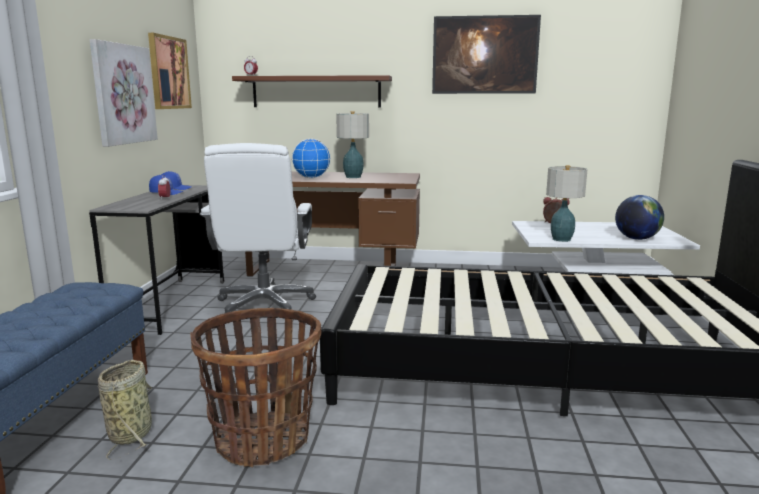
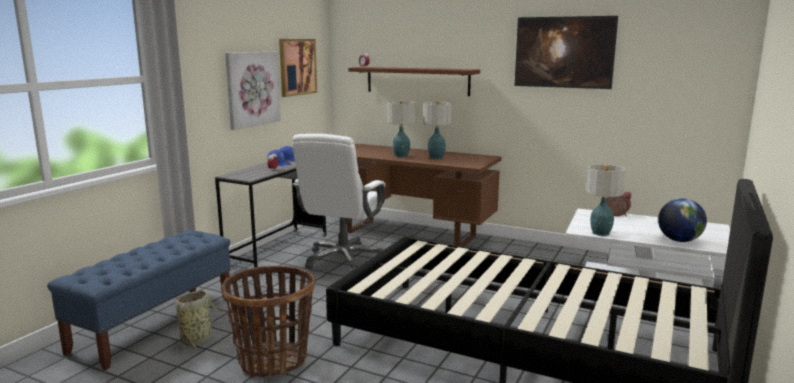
camera: 20 degrees right, 0 degrees up
(311, 178) = (400, 156): globe -> table lamp

